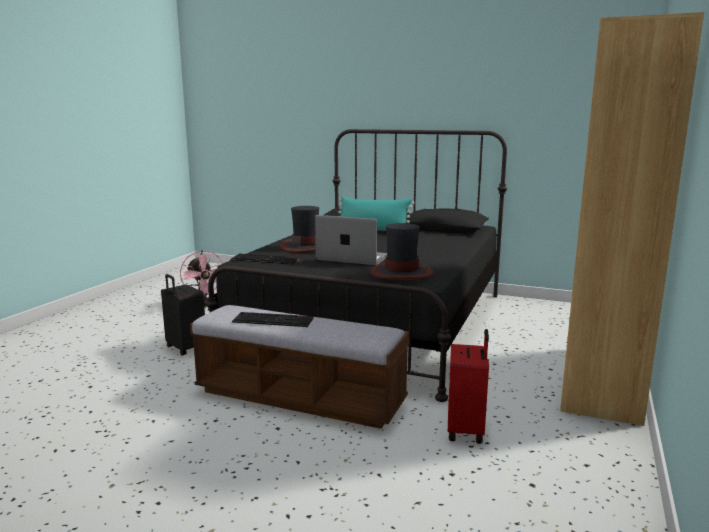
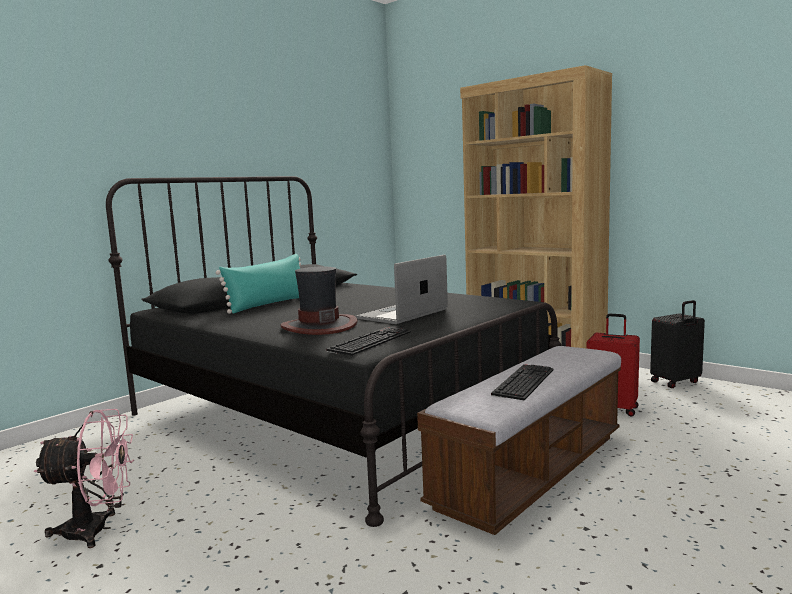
camera: 70 degrees left, 5 degrees down
(185, 349) = (306, 553): black suitcase -> black suitcase (676, 382)
(401, 273) = (489, 304): hat -> none

